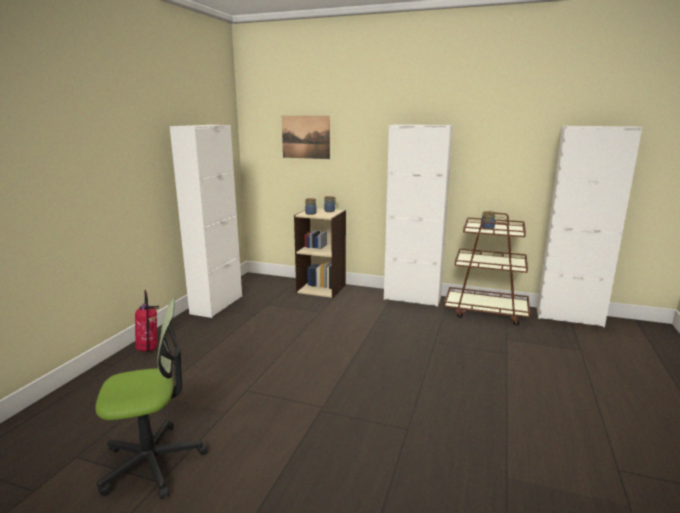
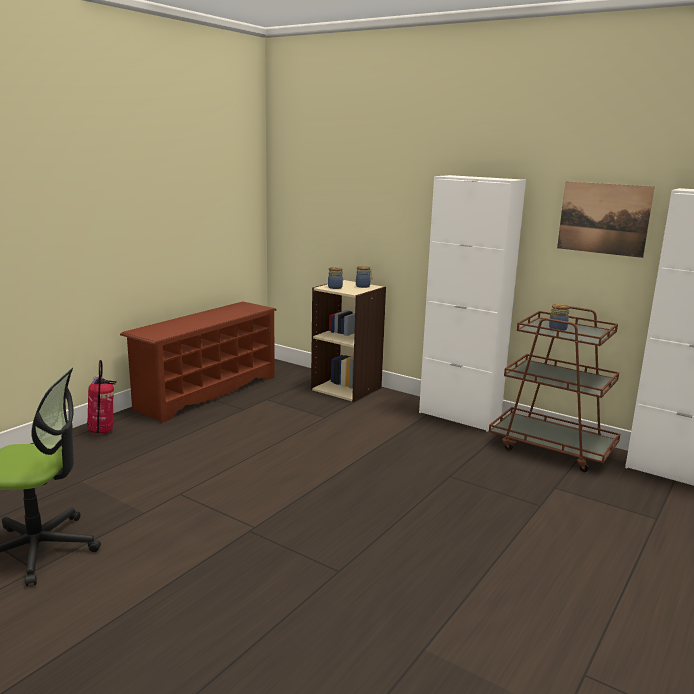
camera: 15 degrees right, 0 degrees up
(217, 305) = (207, 392): white cabinet -> brown shoe rack
(305, 137) = (342, 186): picture -> picture (603, 218)

